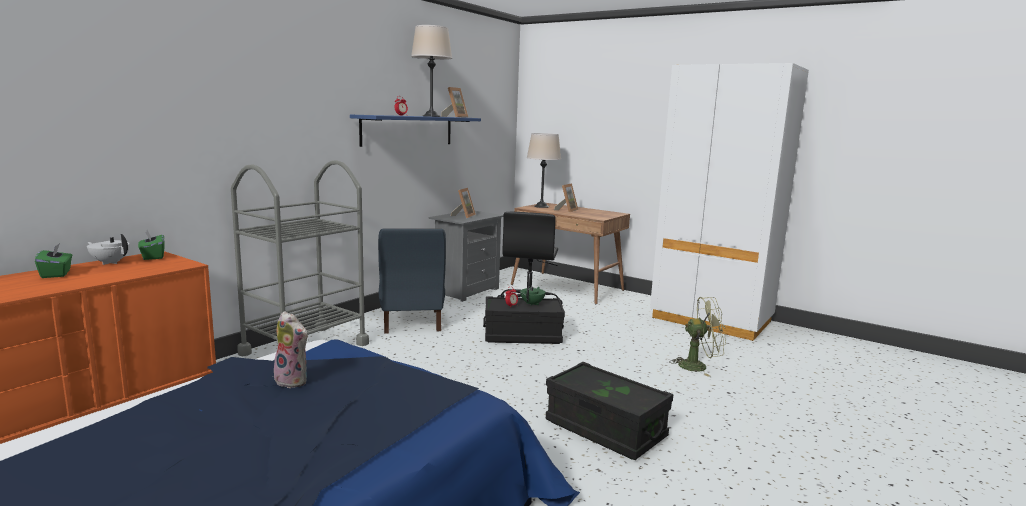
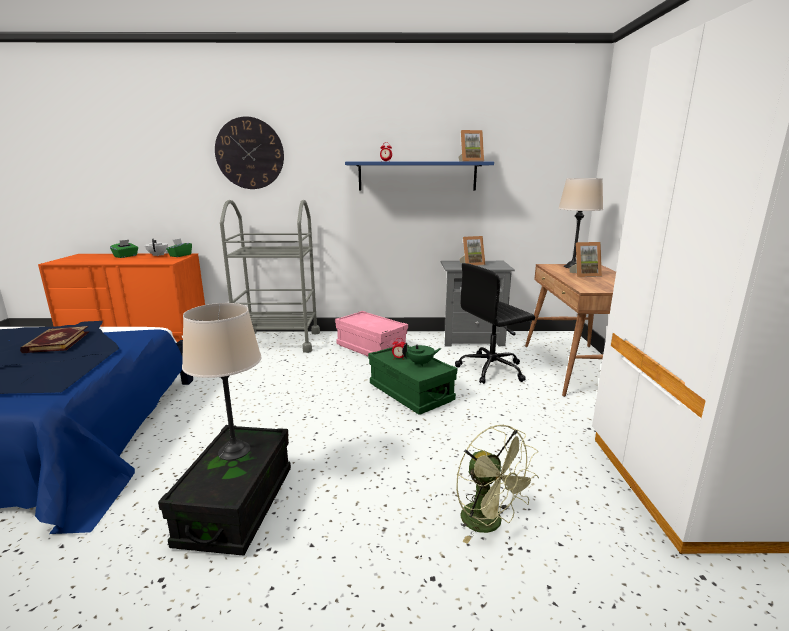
camera: 55 degrees right, 5 degrees up
(241, 100) = (249, 153): none -> wall clock
(294, 380) = (56, 342): plush toy -> book
(411, 322) = (371, 348): blue chair -> pink storage box
(431, 116) = (430, 161): beige table lamp -> beige table lamp (234, 450)
(522, 335) = (410, 392): black storage box -> green storage box

